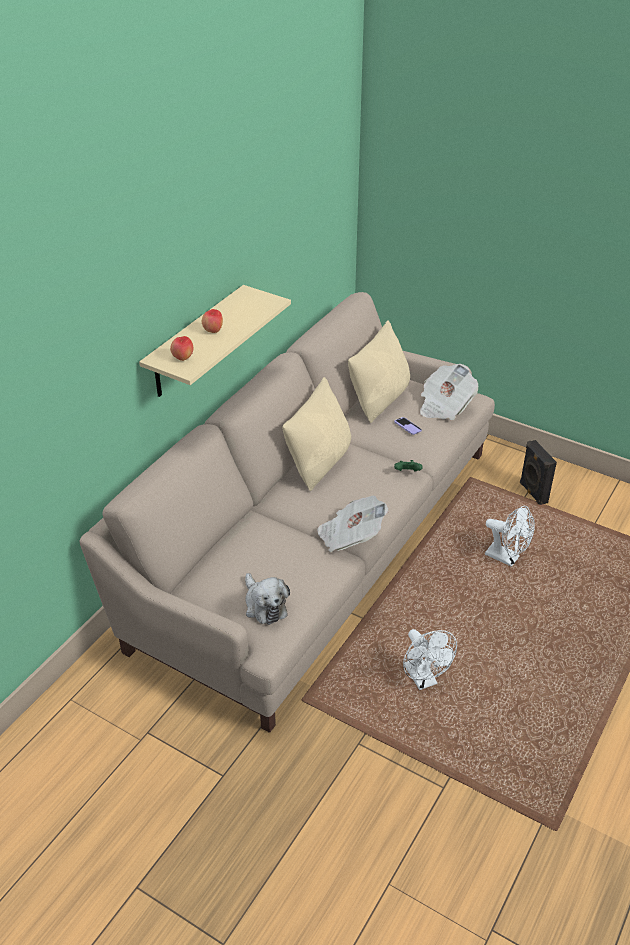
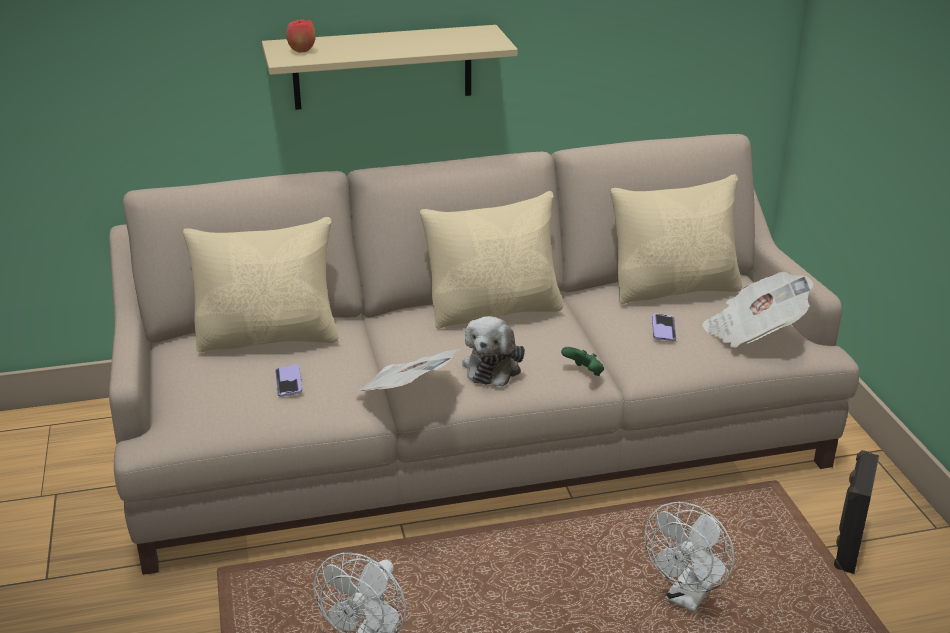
camera: 45 degrees right, 10 degrees down
(213, 331) = (379, 44): apple -> none
(234, 551) = (269, 337): none -> beige pillow
(264, 605) = (212, 398): plush toy -> plush toy (493, 366)
(289, 569) = (288, 382): none -> phone
(507, 558) = (687, 597): white fan -> white fan turned 45 degrees clockwise

